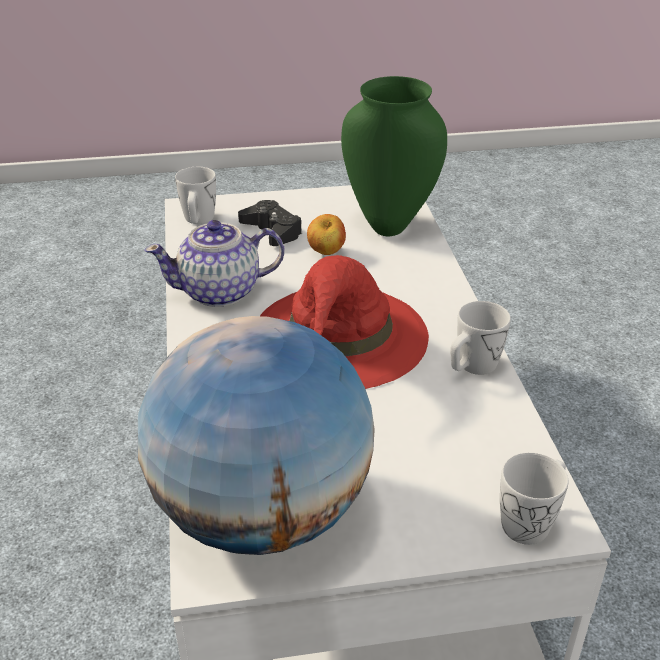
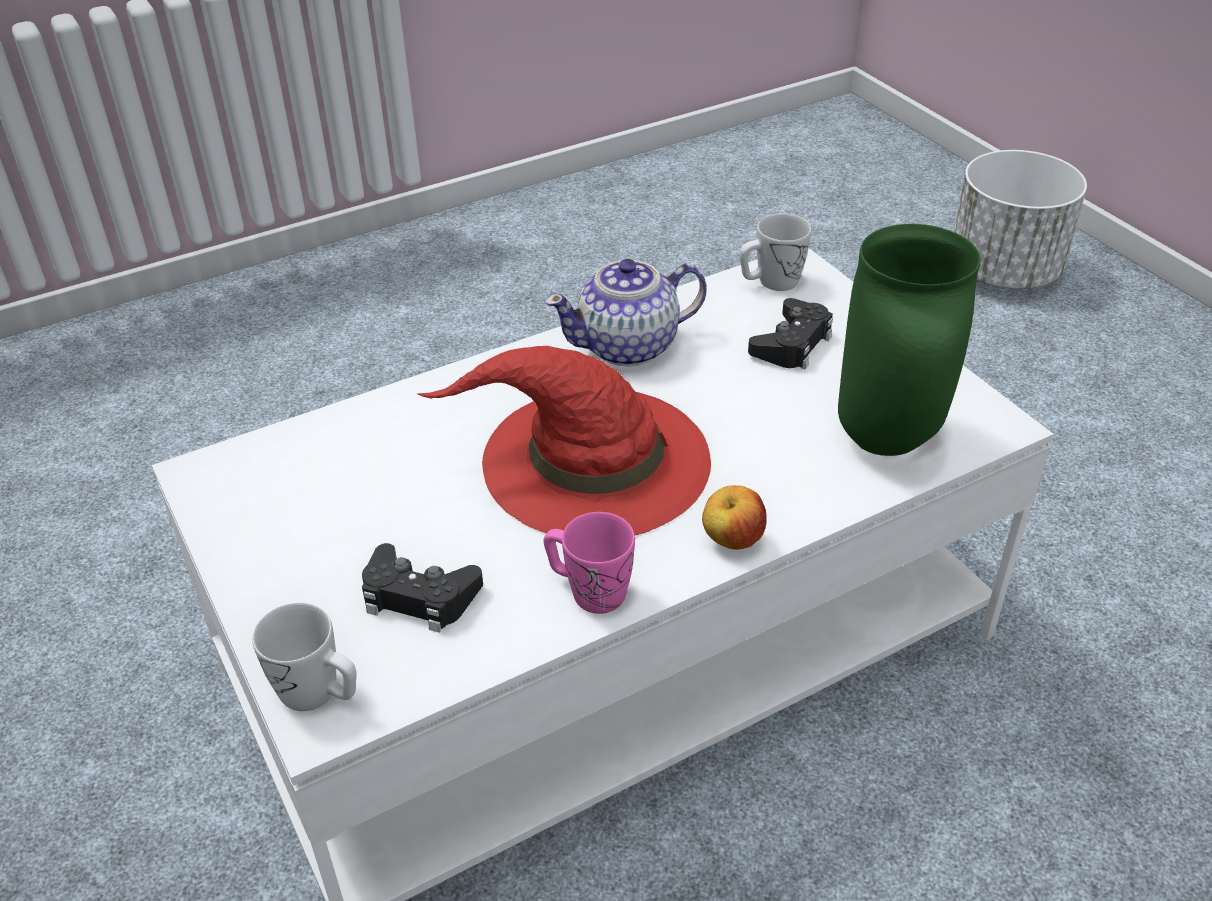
camera: 70 degrees right, 5 degrees up
(111, 214) = (1004, 272): none -> white planter
(221, 292) = (629, 346): teapot -> teapot turned 75 degrees counterclockwise
(262, 515) = (275, 484): globe -> none
(326, 253) = (772, 401): apple -> apple (732, 541)
(445, 448) = (419, 596): none -> black game controller
(472, 367) = (588, 591): white mug -> pink mug

